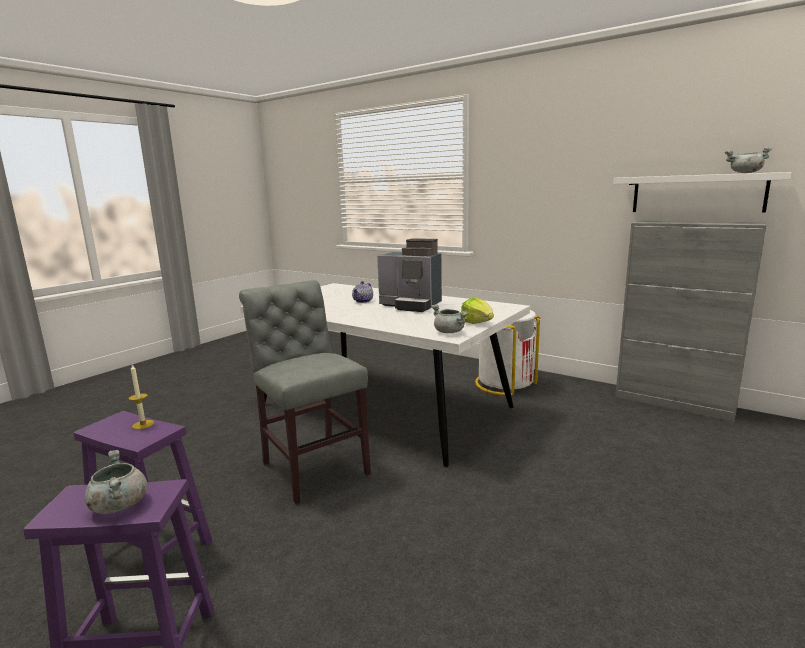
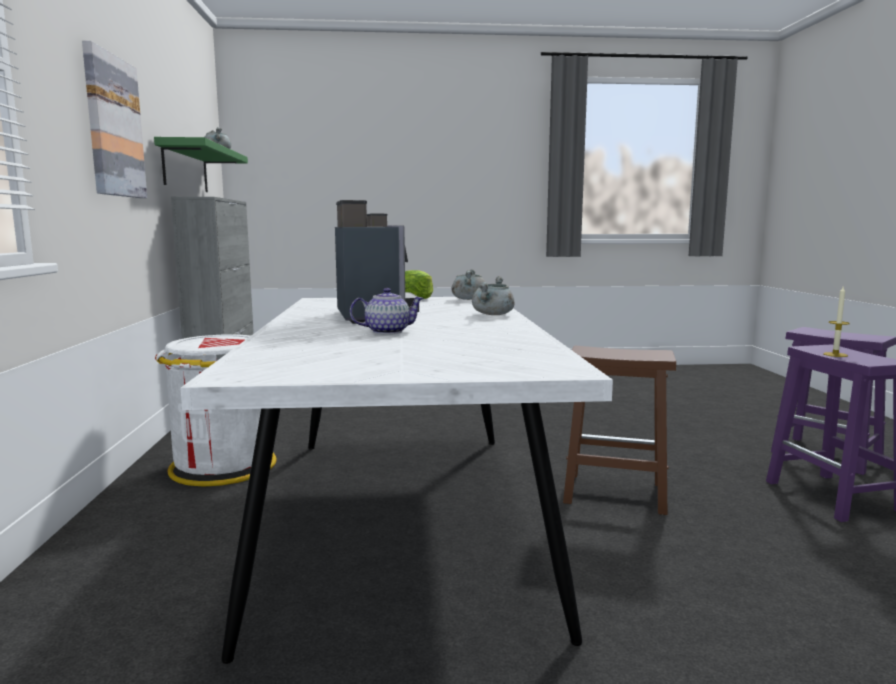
camera: 130 degrees left, 5 degrees down
(118, 505) = (833, 332): grey cooking pot -> grey cooking pot (493, 314)
(312, 466) = (612, 493): grey chair -> brown stool
(556, 182) = (113, 127): none -> picture
(697, 193) = (185, 168): white shelf -> green shelf

